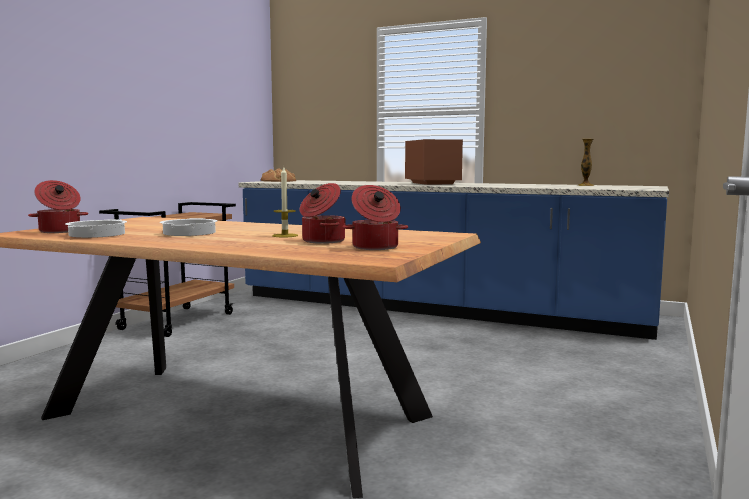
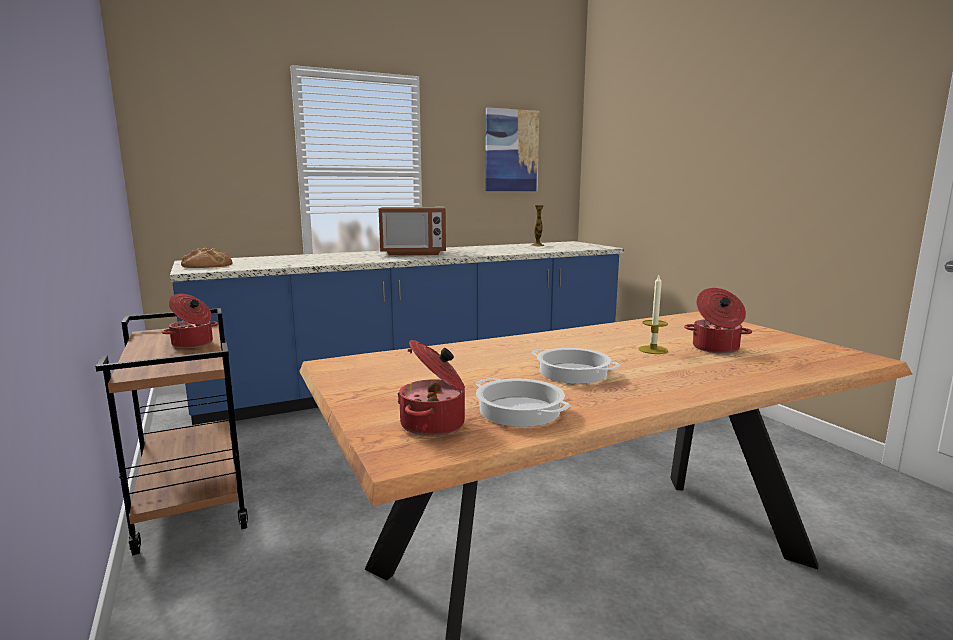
camera: 50 degrees left, 5 degrees up
(375, 247) = (780, 345): cooking pot -> cooking pot (193, 344)
(432, 183) = (414, 253): microwave -> microwave turned 150 degrees clockwise
(593, 80) = (511, 151): none -> picture

